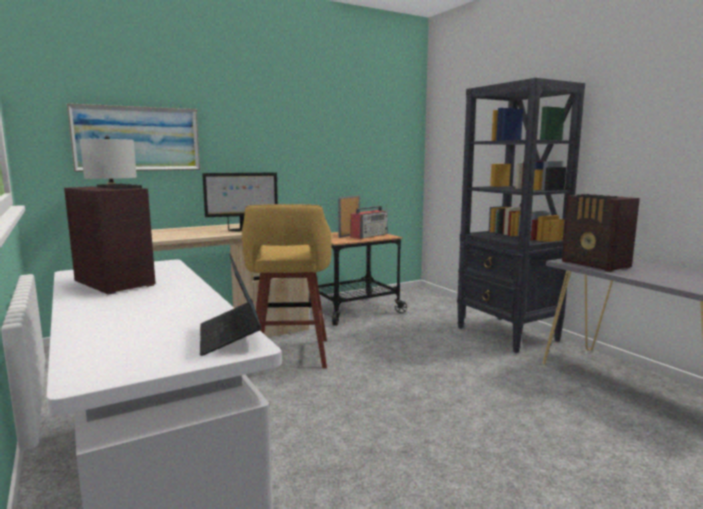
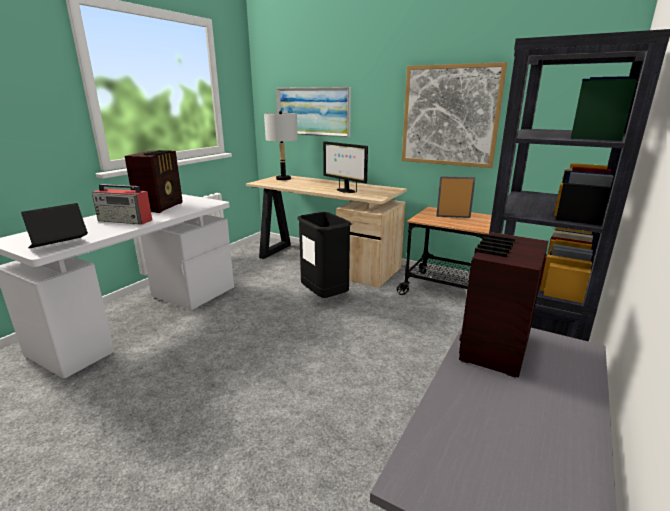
camera: 60 degrees right, 10 degrees up
(290, 355) = (324, 297): yellow stool -> black trash can
(310, 143) = (450, 116): none -> picture
(369, 236) = (467, 222): radio -> radio (125, 221)

